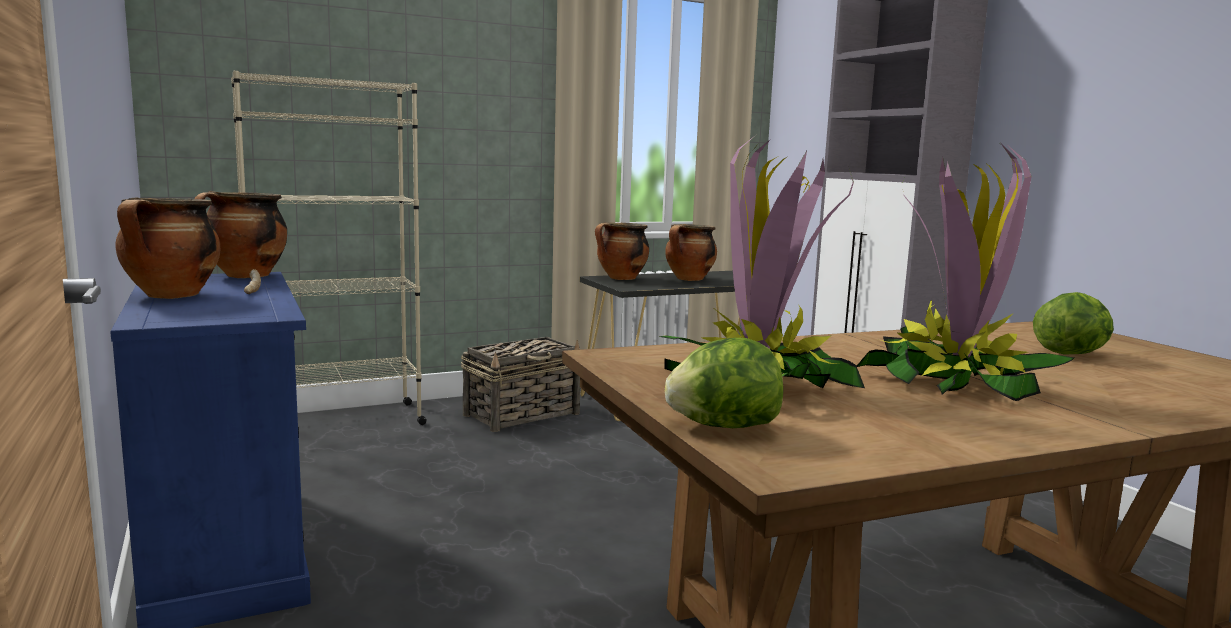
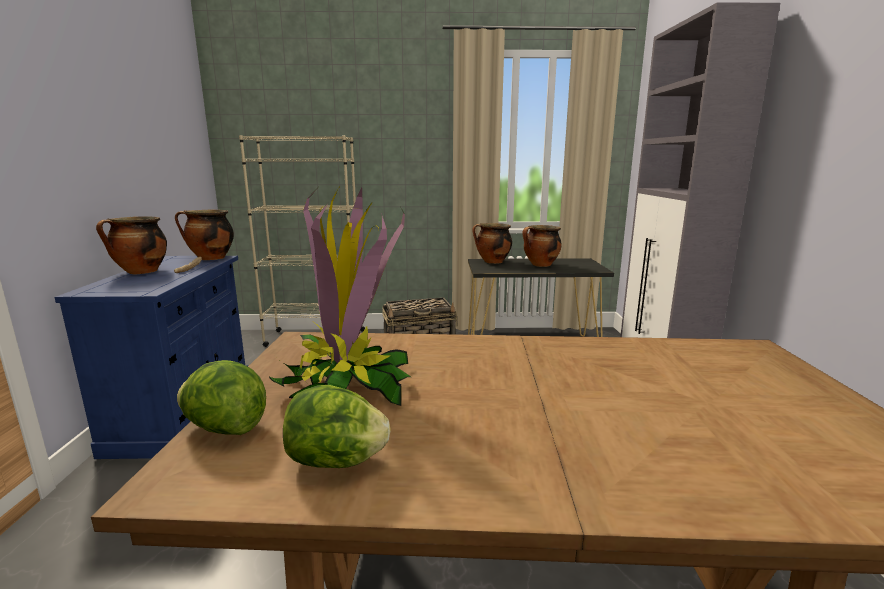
camera: 25 degrees right, 5 degrees up
(954, 381) = (512, 407): potted plant -> none
(1071, 354) = (705, 388): lettuce -> lettuce (336, 462)

